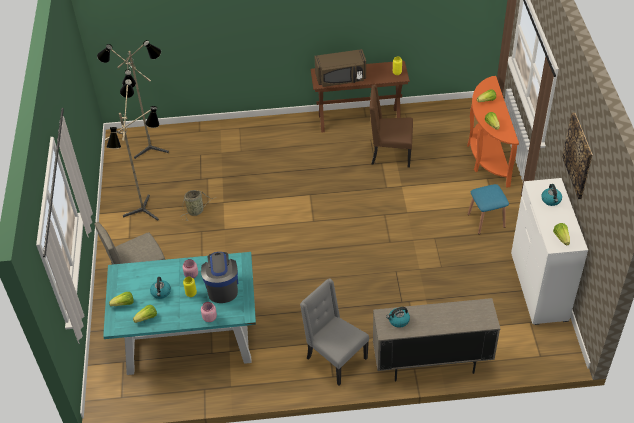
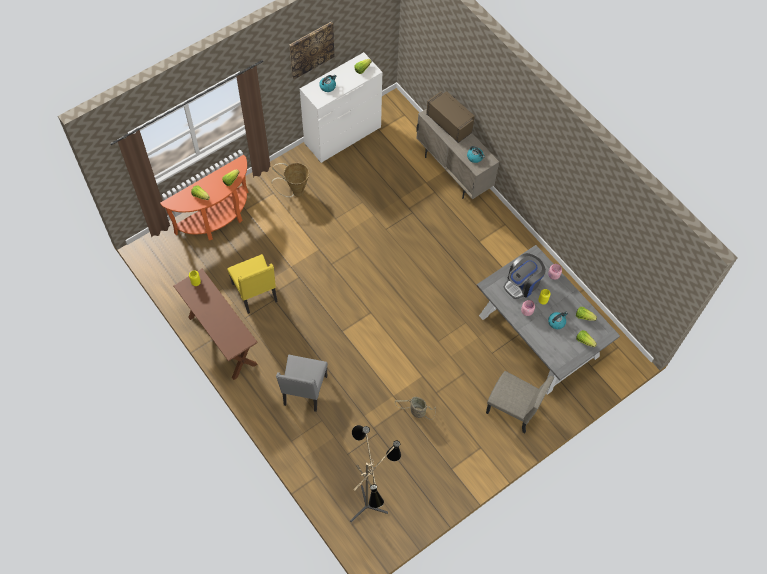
camera: 125 degrees left, 15 degrees up
(147, 211) = (442, 453): floor lamp -> none
(188, 336) = (539, 336): turquoise dining table -> grey dining table
(335, 358) = (490, 230): grey chair -> grey chair (304, 391)
(341, 78) = (229, 325): brown microwave -> brown microwave (450, 123)
(390, 154) = (256, 293): brown chair -> yellow chair
(486, 220) = (295, 192): blue stool -> basket

